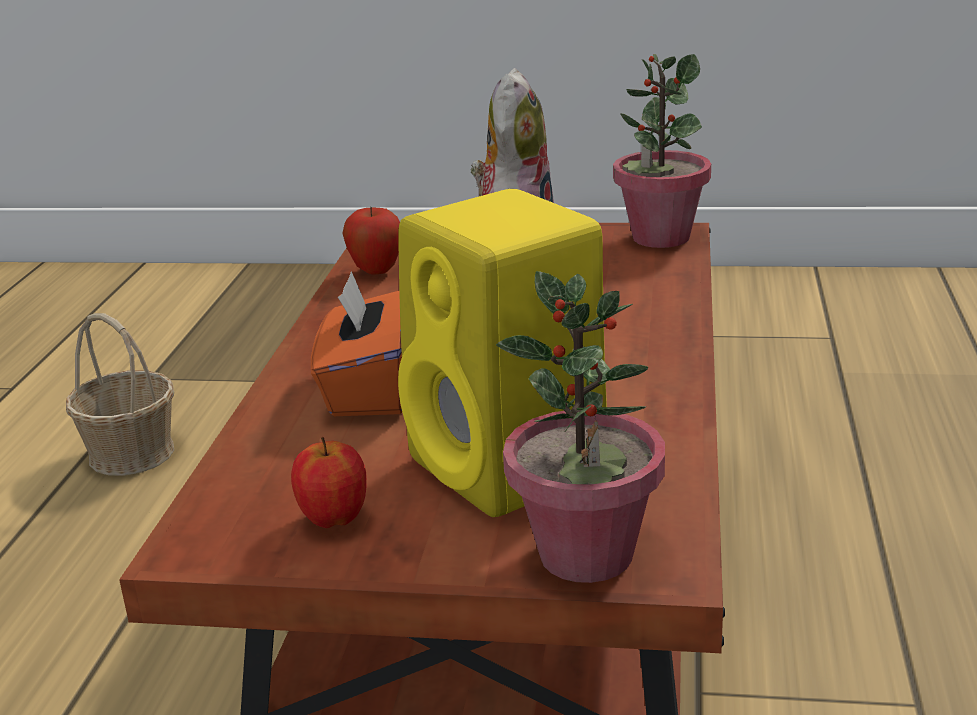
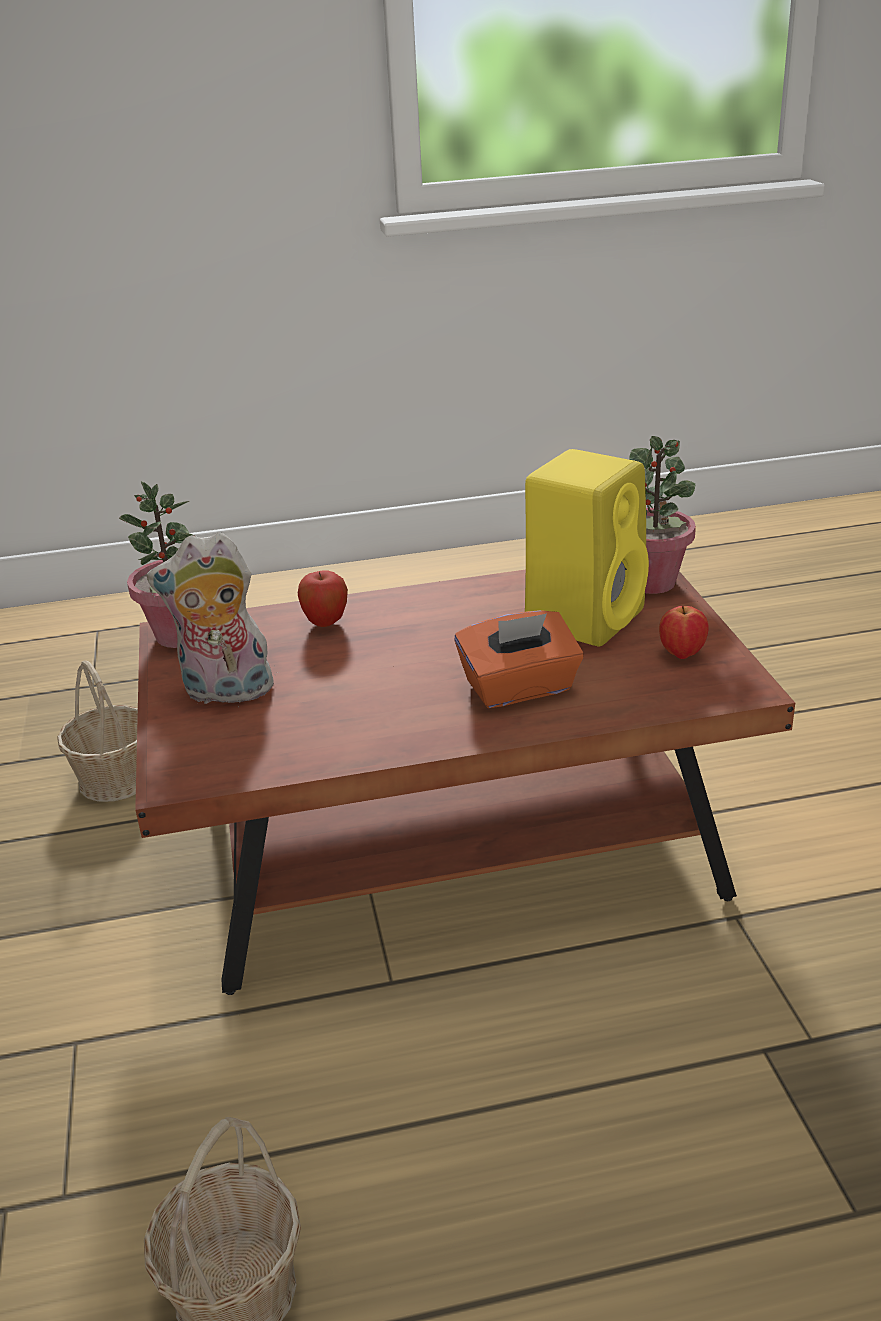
camera: 110 degrees left, 5 degrees up
(376, 271) = (287, 754): apple -> apple (325, 623)
(781, 422) = (116, 778): none -> basket

